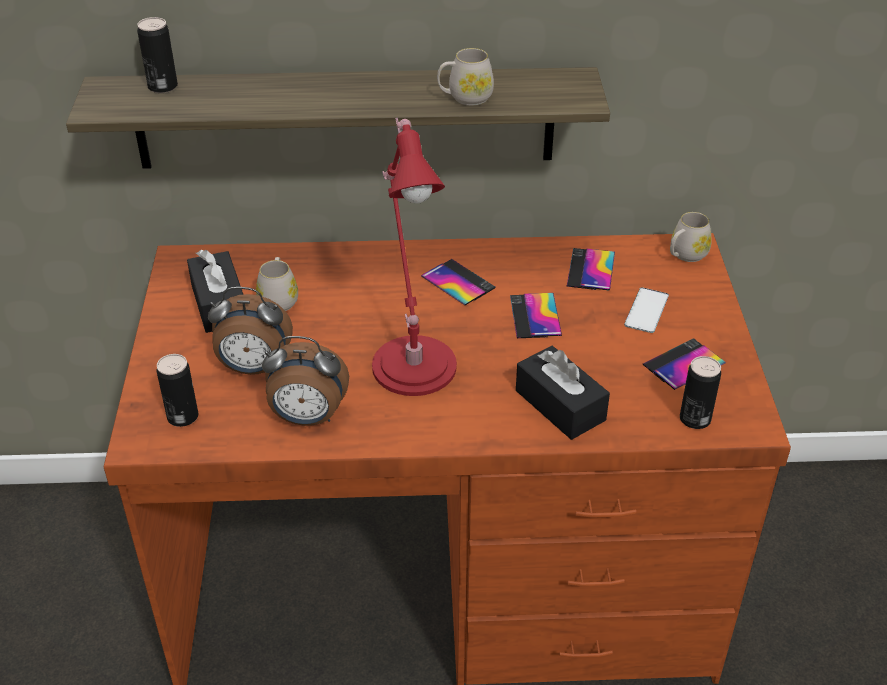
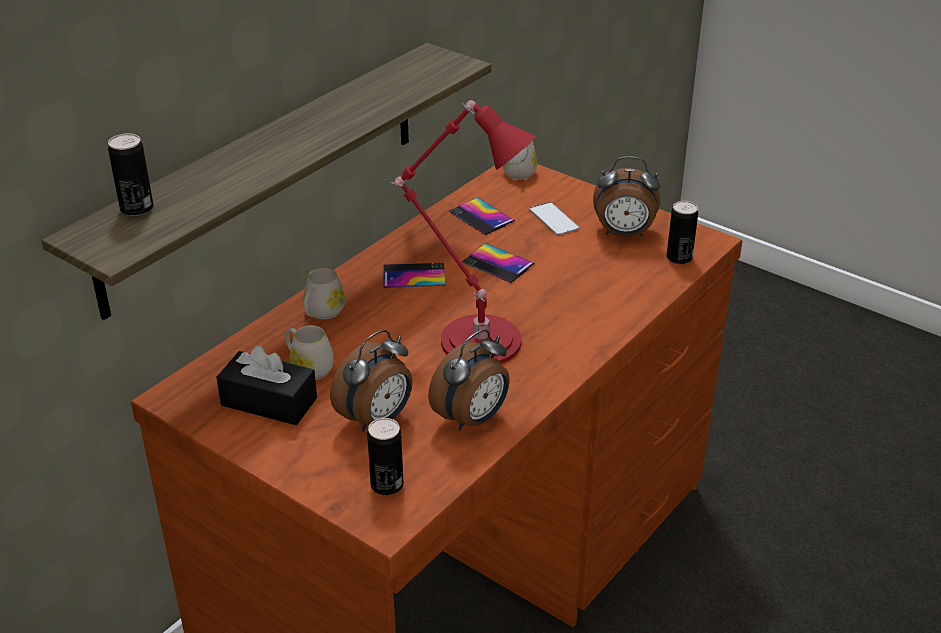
camera: 50 degrees left, 5 degrees down
(465, 98) = (386, 99): white mug -> white mug (322, 313)
(560, 405) = (602, 301): black tissue box -> none
(683, 364) = (624, 234): phone -> alarm clock

